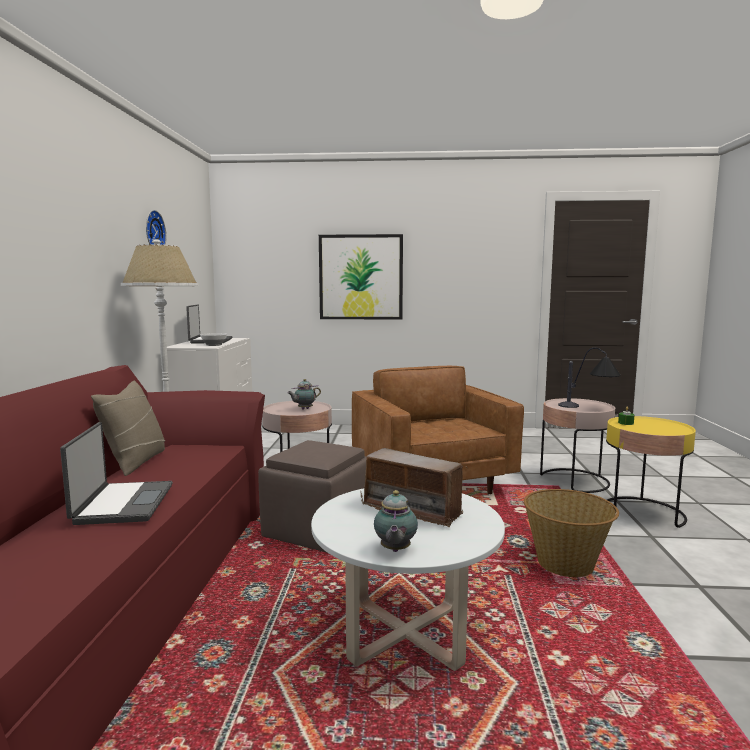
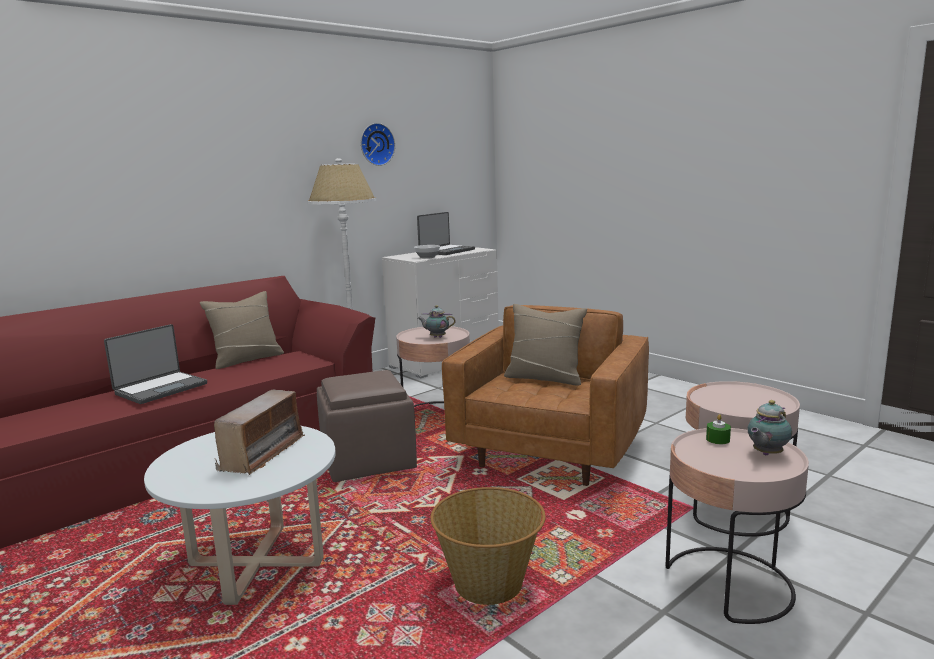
camera: 45 degrees right, 5 degrees up
(361, 277) = (630, 178): picture -> none
(394, 550) = (173, 476): teapot -> teapot (766, 454)
(412, 510) = (263, 453): radio -> radio turned 150 degrees counterclockwise
(426, 423) = (544, 378): none -> beige pillow
(589, 408) = (748, 406): table lamp -> none
(643, 513) = (728, 584): yellow side table -> pink side table

